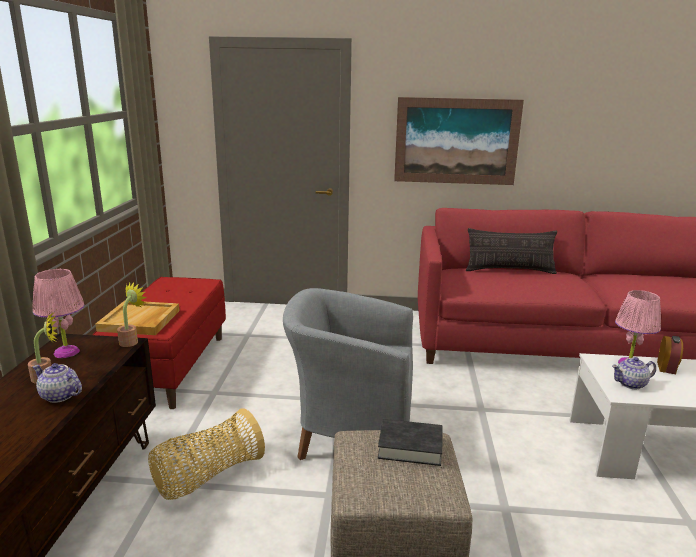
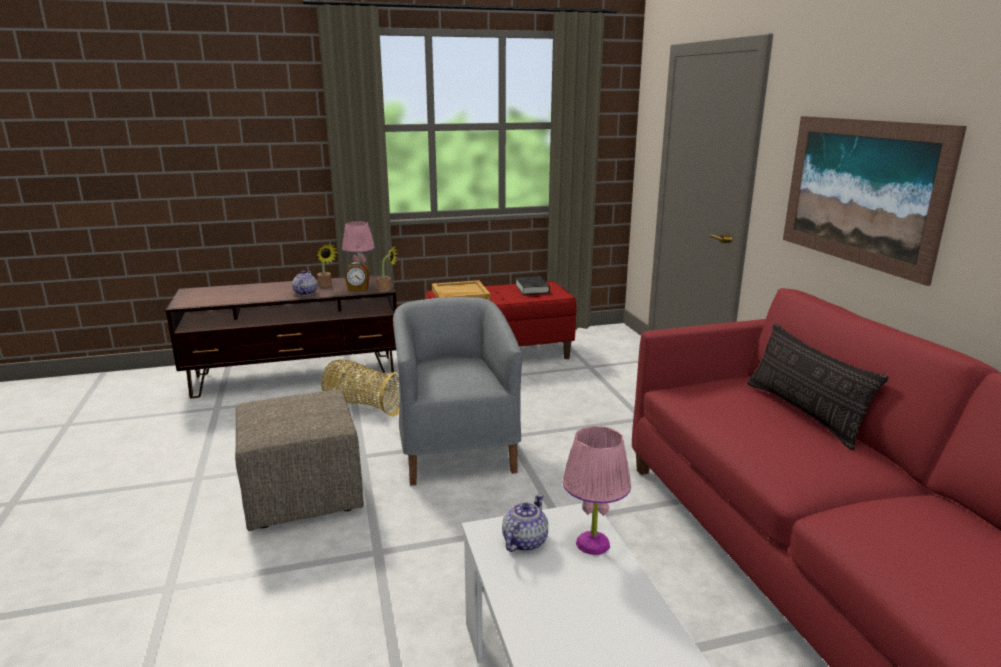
camera: 70 degrees right, 0 degrees up
(410, 446) = (317, 414): black book -> black book (532, 289)
(631, 384) = (524, 541): teapot -> teapot turned 60 degrees clockwise
(667, 368) = (610, 582): alarm clock -> alarm clock (358, 289)

